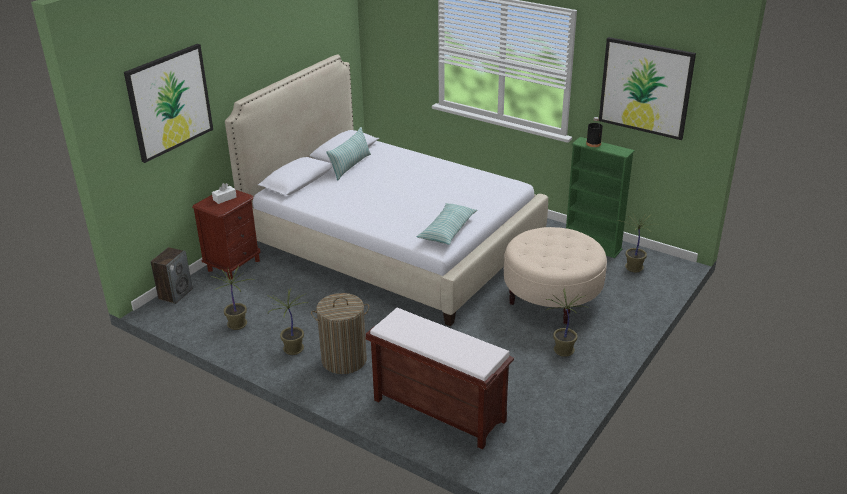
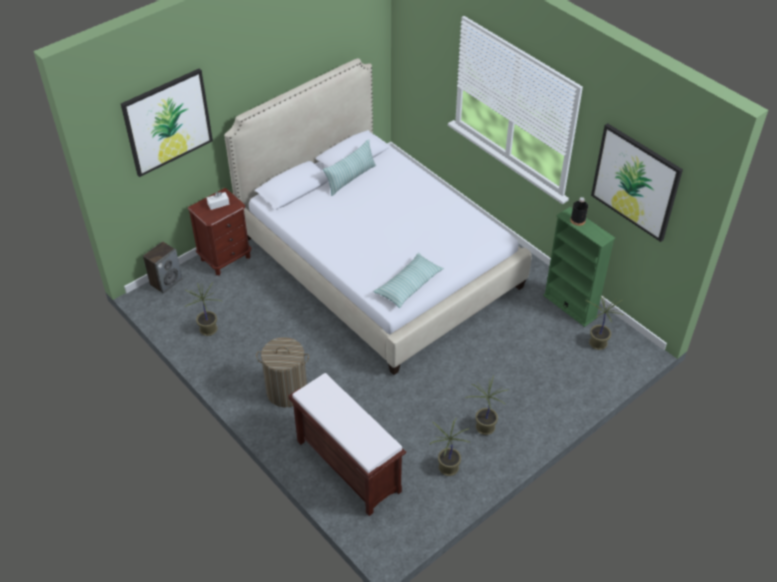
camera: 15 degrees right, 15 degrees up
(293, 350) = (247, 370): potted plant -> potted plant (448, 469)
(552, 298) = (501, 363): beige ottoman -> none

